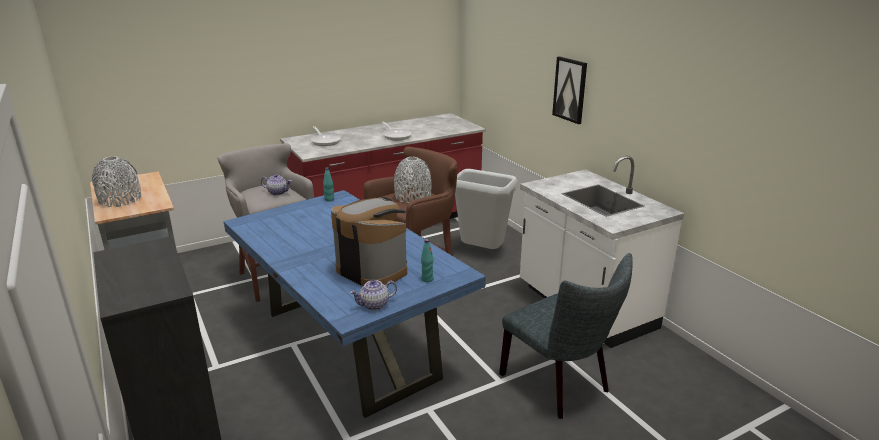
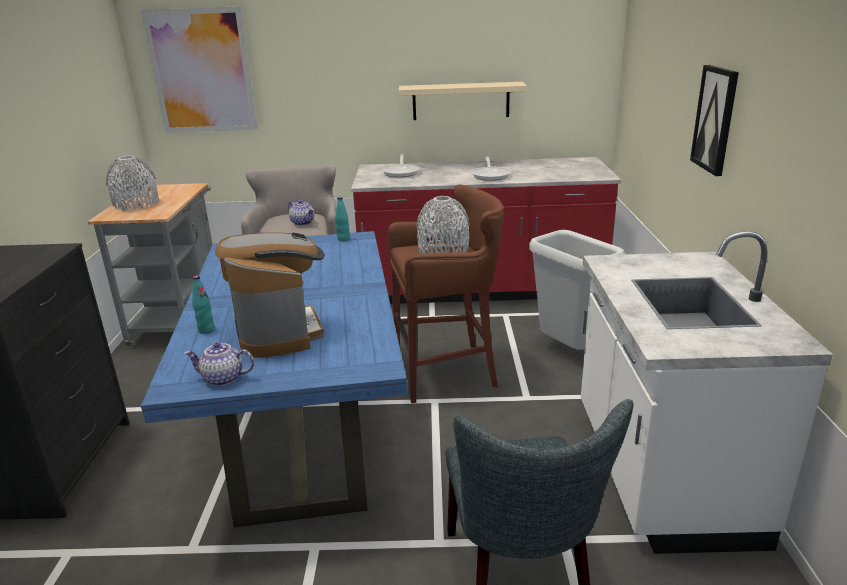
camera: 30 degrees right, 0 degrees up
(133, 71) = (202, 71): none -> picture
(355, 80) = (461, 101): none -> beige shelf
(427, 279) = (325, 362): turquoise bottle -> turquoise bottle (206, 330)

